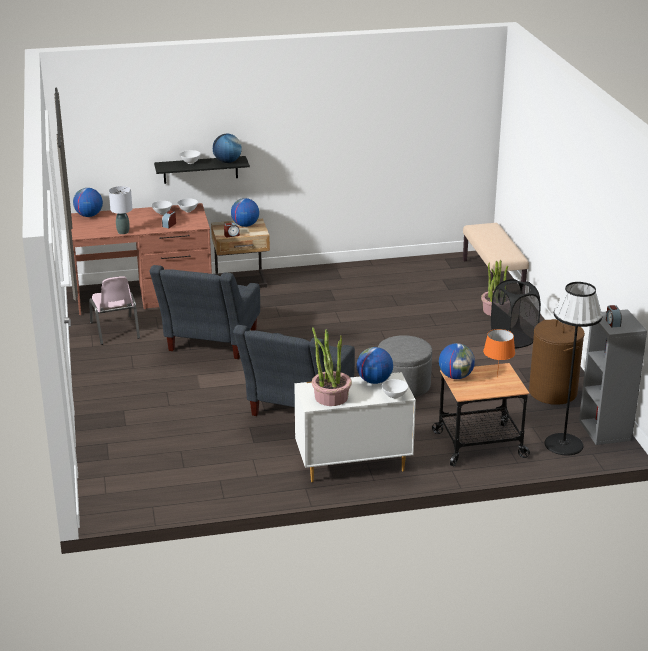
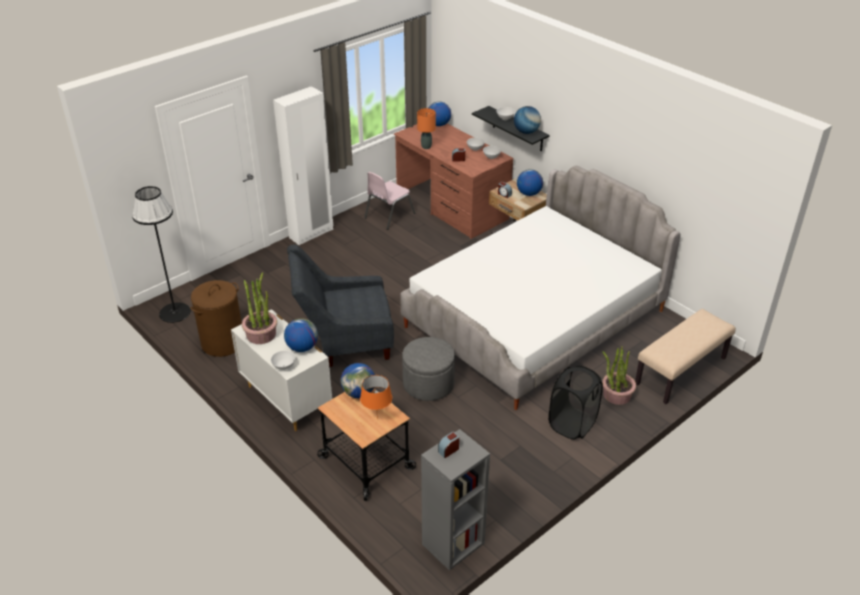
camera: 60 degrees right, 10 degrees up
(87, 381) = (311, 234): none -> white wardrobe
(123, 232) = (426, 147): grey table lamp -> orange table lamp
(209, 345) = (406, 263): grey armchair -> none
(366, 312) = (534, 319): none -> bed
(553, 392) = (495, 484): brown laundry basket -> brown laundry basket (223, 343)
(564, 444) = (406, 520): black floor lamp -> black floor lamp (174, 312)

